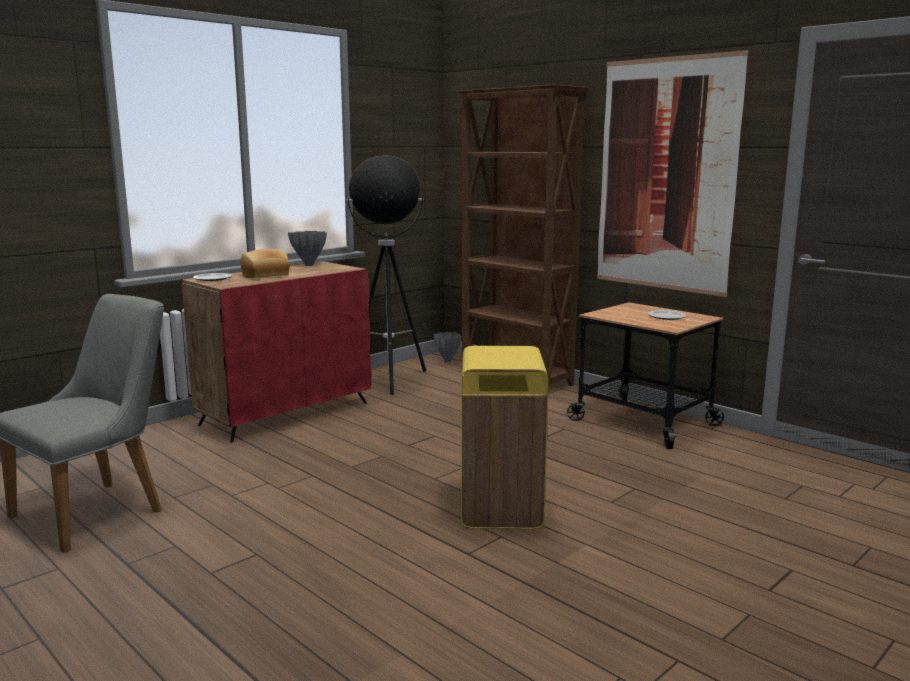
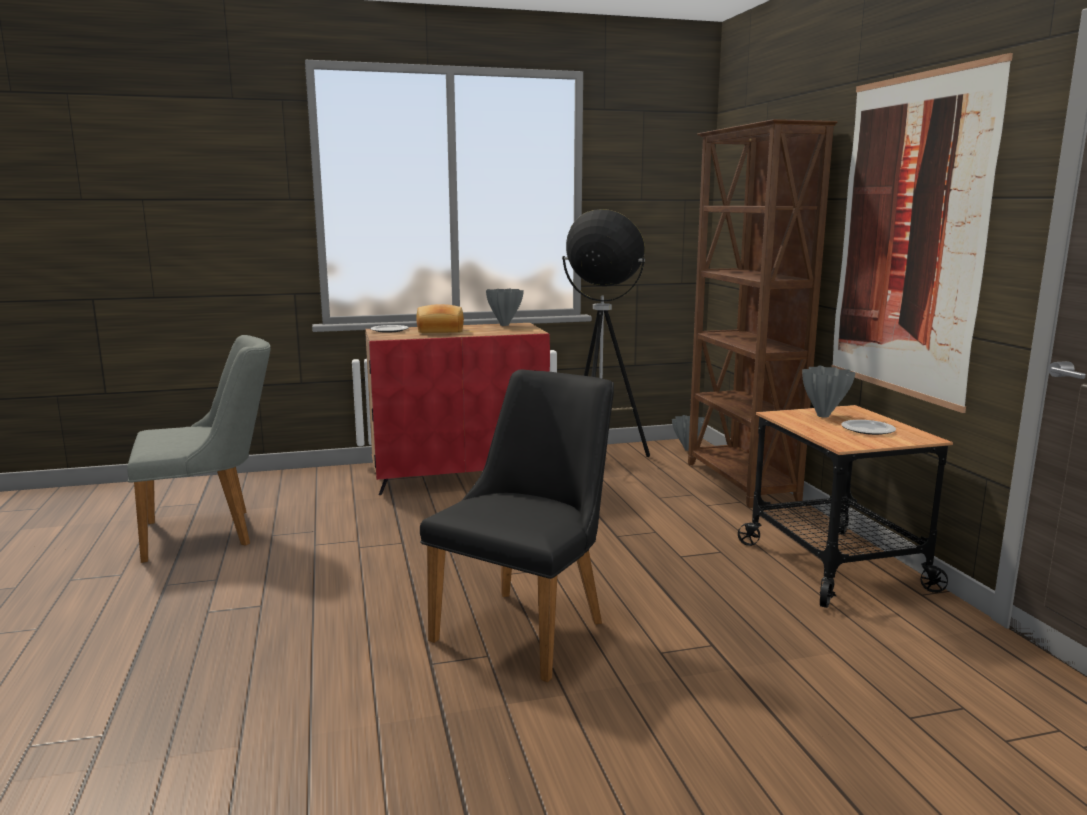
camera: 30 degrees right, 0 degrees up
(502, 508) = (530, 624): yellow trash can -> black chair
(625, 311) = (823, 416): none -> grey vase

